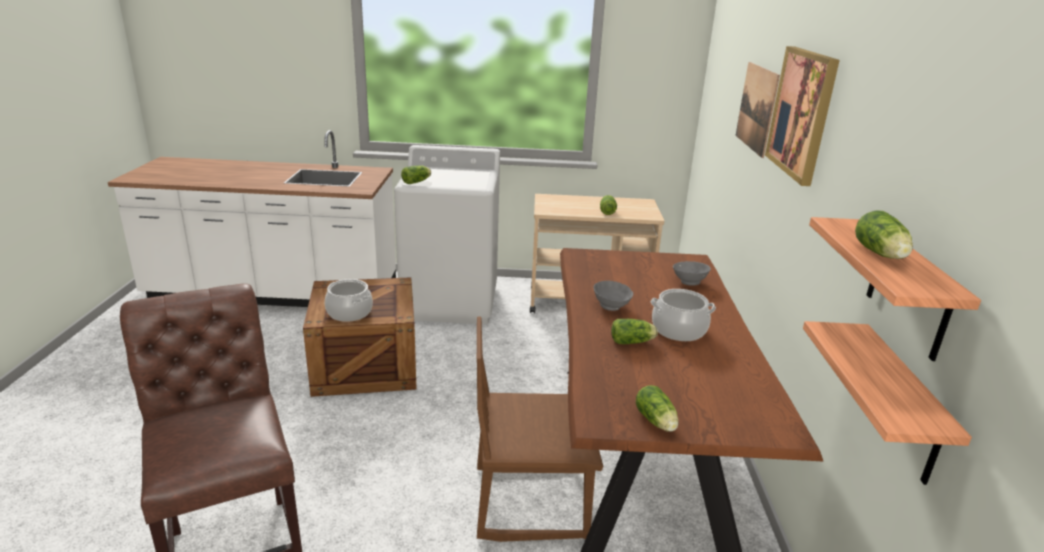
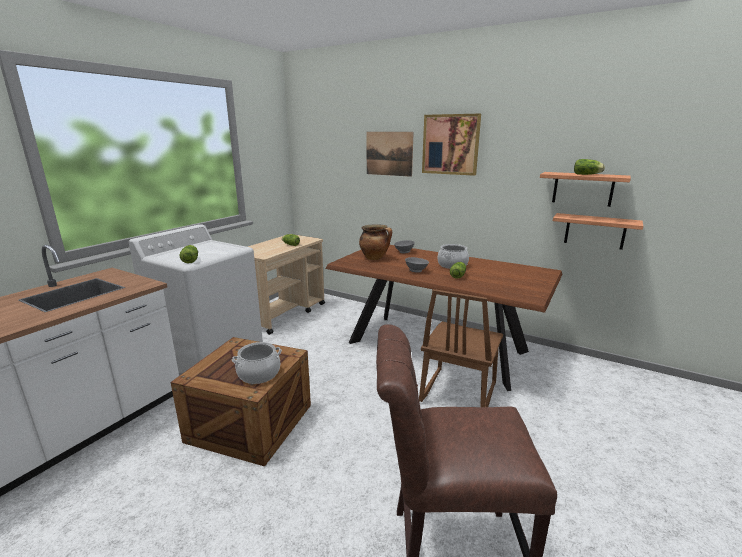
camera: 60 degrees left, 5 degrees down
(628, 269) = (375, 258): none -> cooking pot
(656, 422) = (535, 288): lettuce -> none

